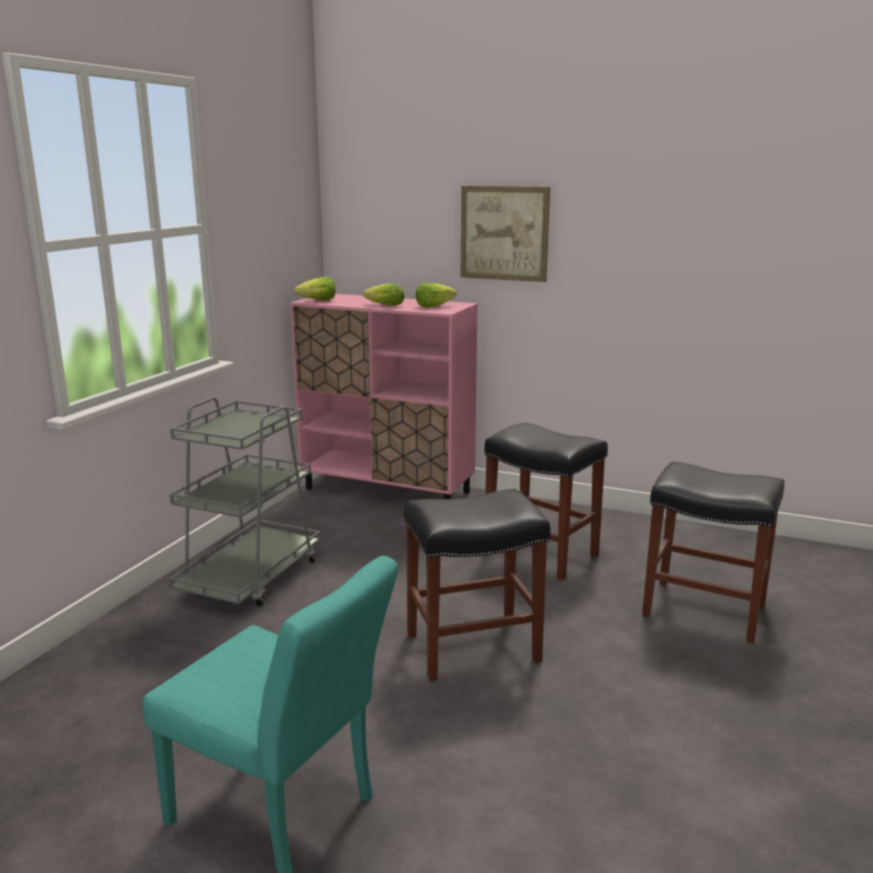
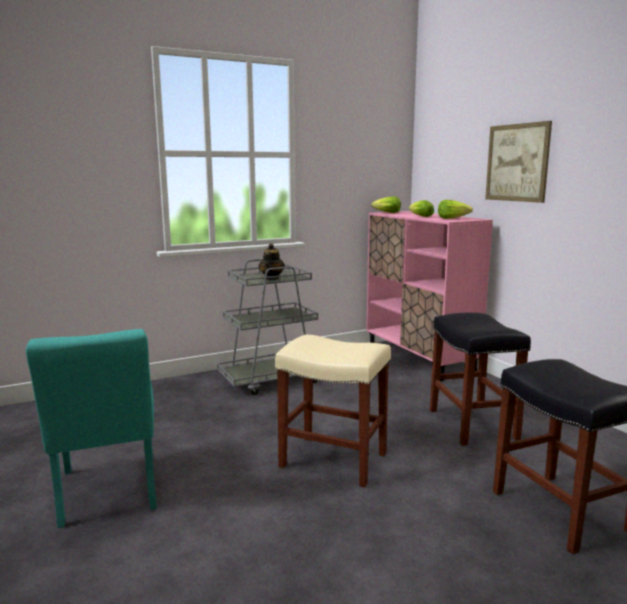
camera: 40 degrees right, 5 degrees down
(251, 429) = (271, 279): none -> teapot
(474, 646) = (335, 460): black stool -> beige stool

